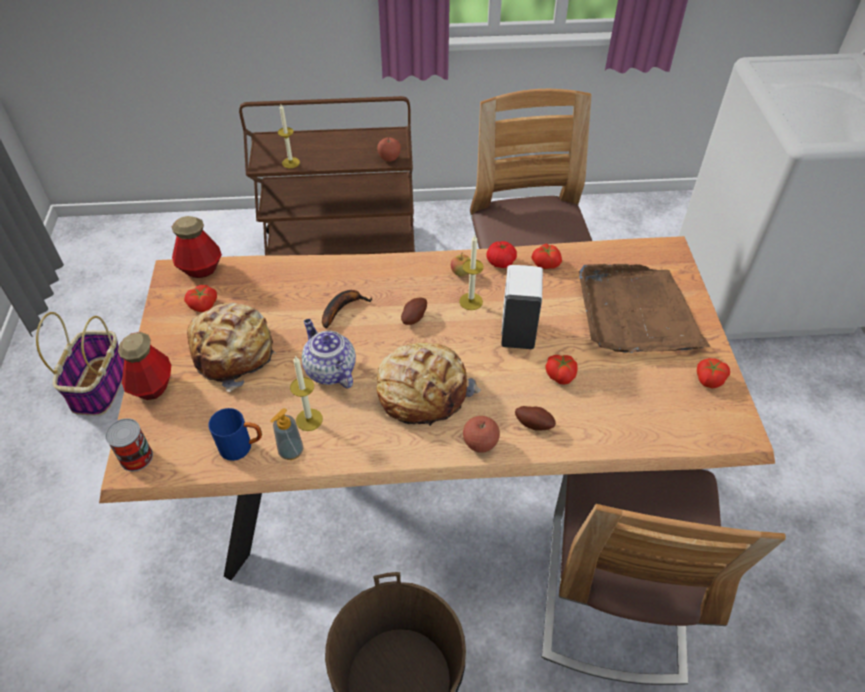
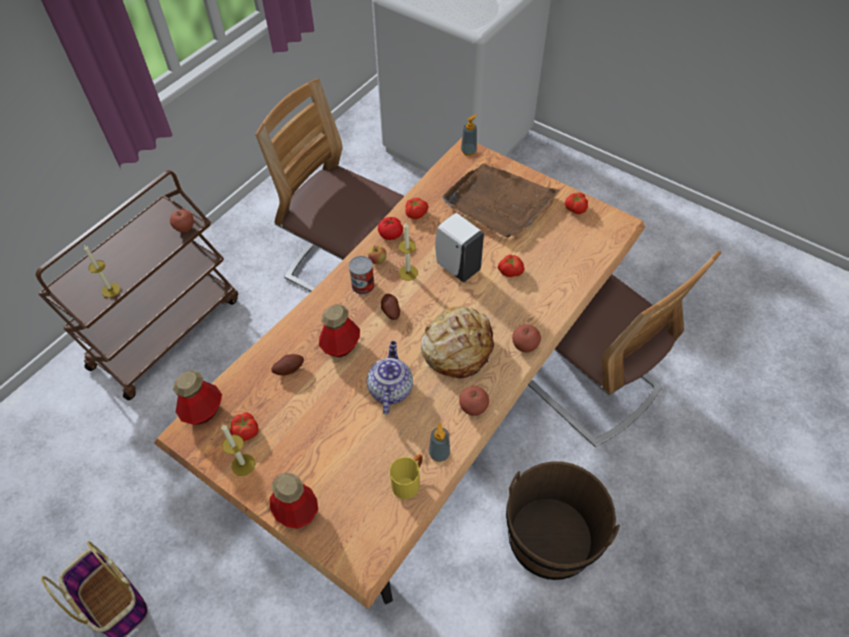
camera: 50 degrees left, 5 degrees up
(136, 457) = (356, 557): can -> can (363, 285)
(234, 351) = (315, 437): bread -> none
(242, 447) = (409, 481): blue mug -> yellow mug
(309, 419) = (422, 426): candle -> candle (243, 465)
(329, 370) = (390, 388): teapot -> teapot turned 90 degrees clockwise
(342, 308) = (341, 346): banana -> bottle
(365, 446) = (473, 407): none -> apple
(534, 423) = (534, 309): potato -> potato (289, 368)
(671, 251) = (468, 151): none -> soap dispenser

